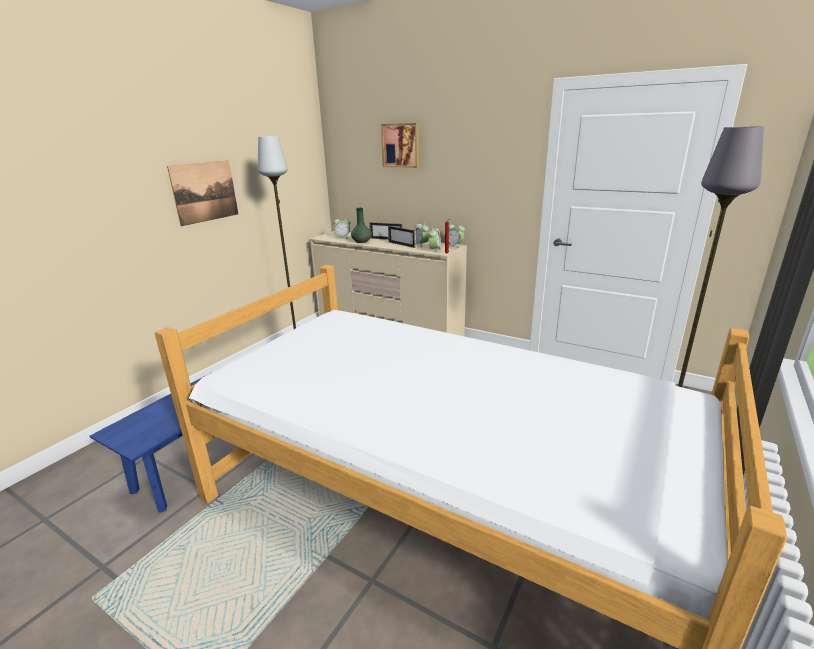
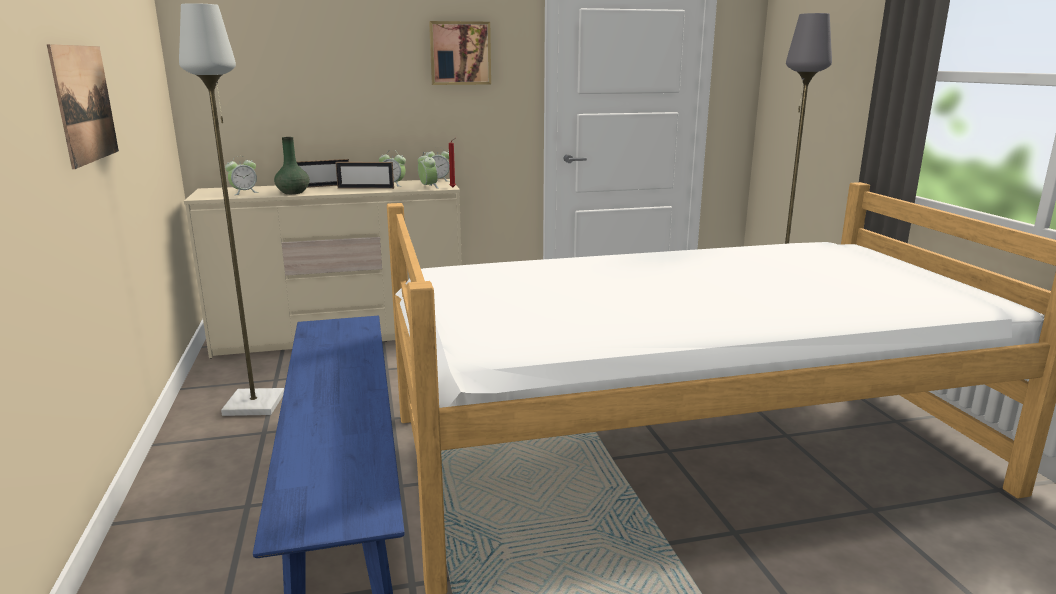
camera: 45 degrees left, 5 degrees down
(401, 145) = (330, 40): picture -> picture (460, 53)

